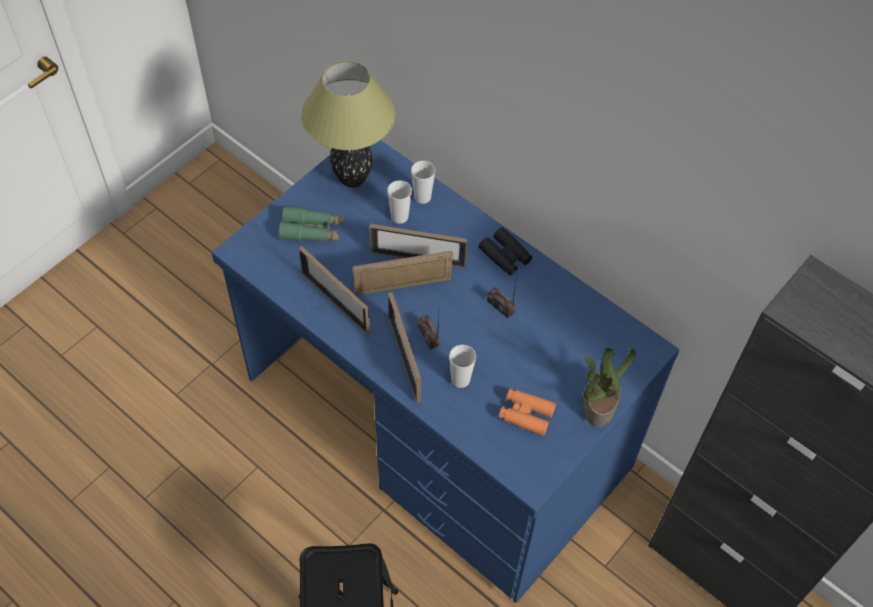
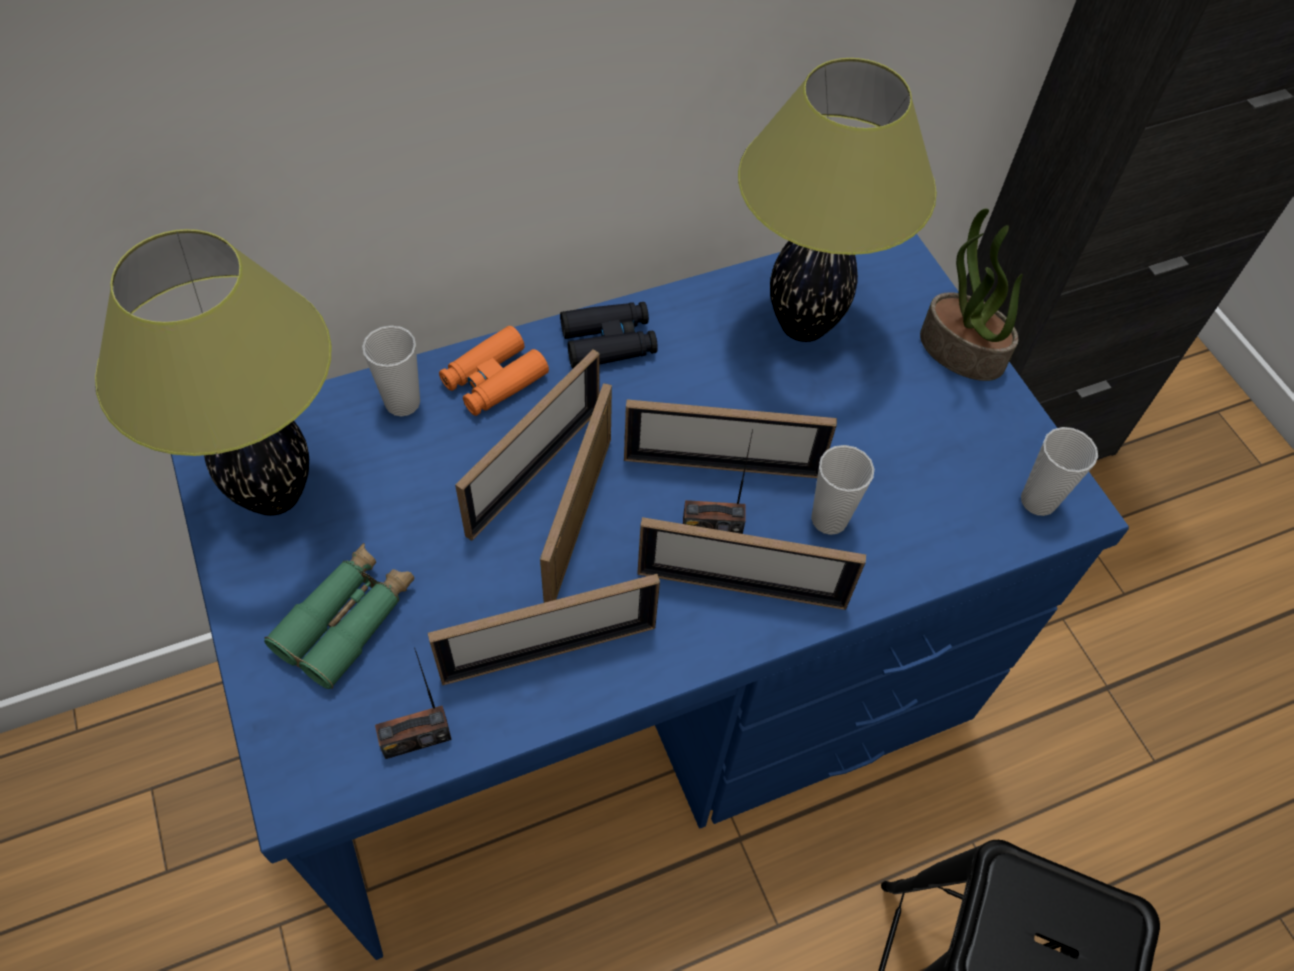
camera: 65 degrees left, 0 degrees up
(399, 217) = (421, 457): cup -> cup (1038, 501)
(463, 327) = (722, 466): none -> picture frame
(500, 306) = (708, 394): radio -> radio (416, 738)
(526, 414) = (940, 456): orange binoculars -> orange binoculars (494, 379)
(570, 329) = (804, 325): none -> table lamp

